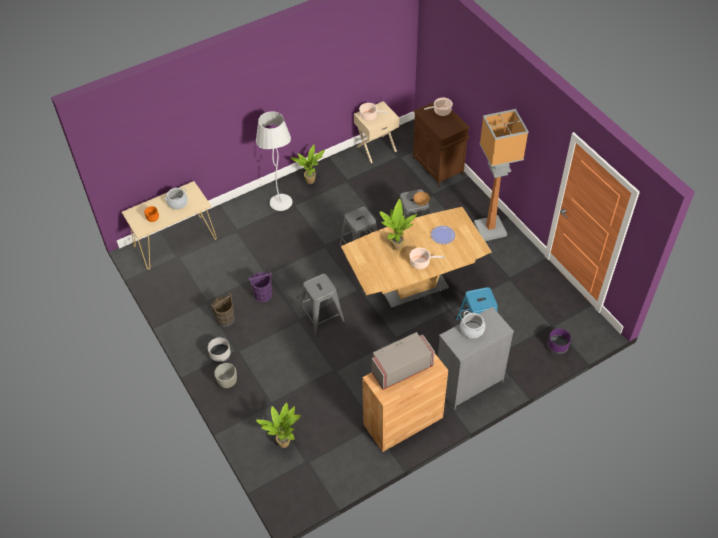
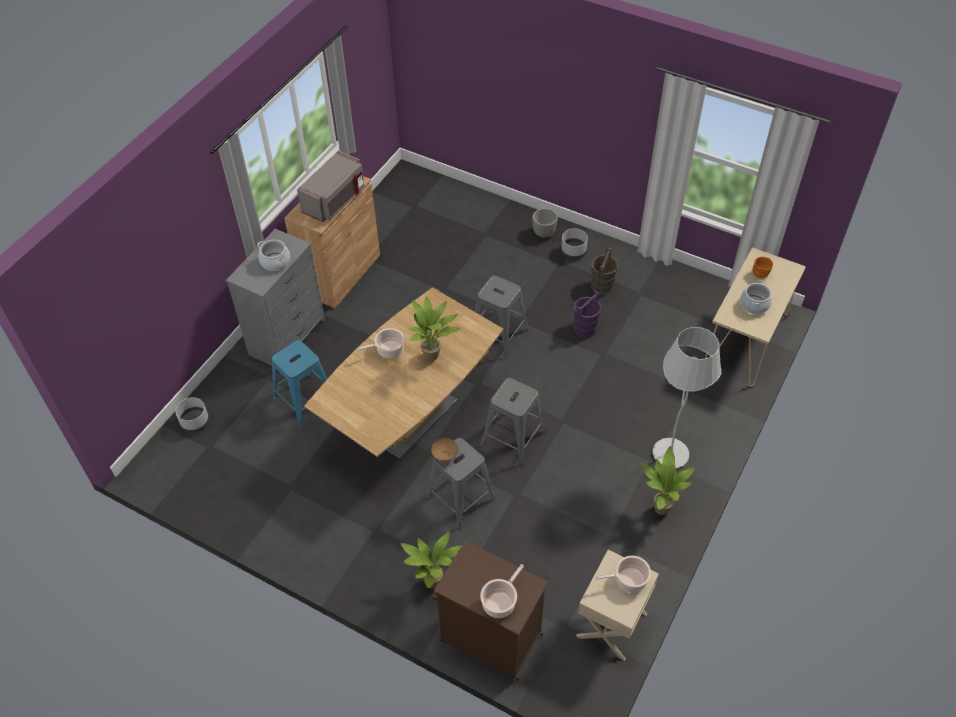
camera: 150 degrees right, 0 degrees up
(284, 442) = (446, 211): potted plant -> potted plant (434, 585)
(442, 235) = (380, 398): plate -> none
(489, 229) = (352, 554): floor lamp -> none
(557, 347) = (195, 422): purple planter -> grey planter

